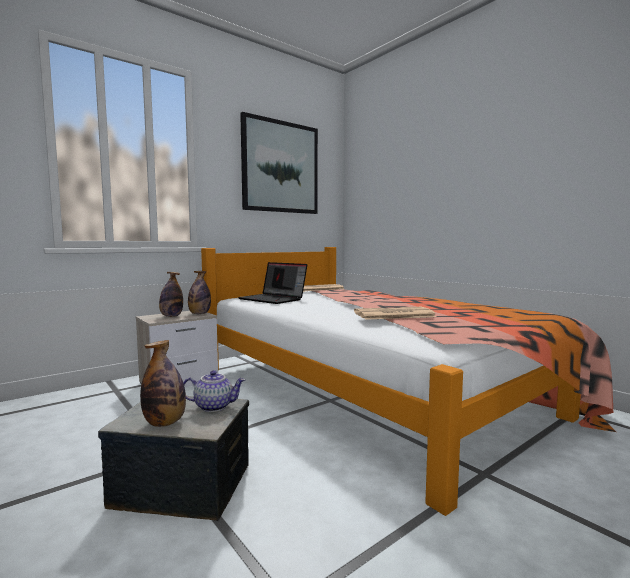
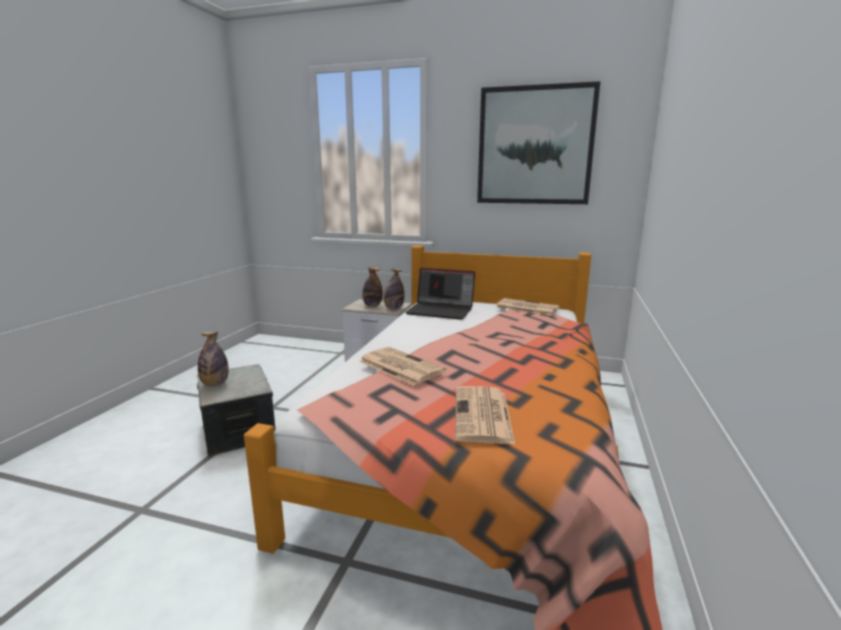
camera: 55 degrees right, 10 degrees up
(214, 406) = (250, 387): teapot -> none
(274, 299) = (441, 311): laptop -> laptop turned 75 degrees counterclockwise
(496, 316) = (483, 416): none -> newspaper

